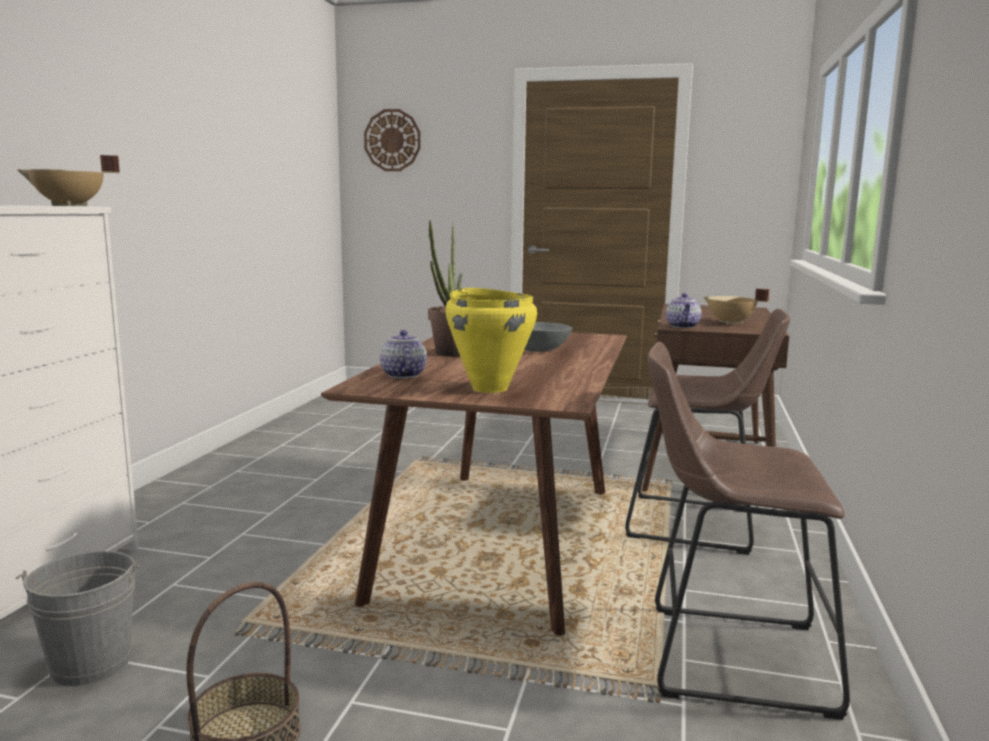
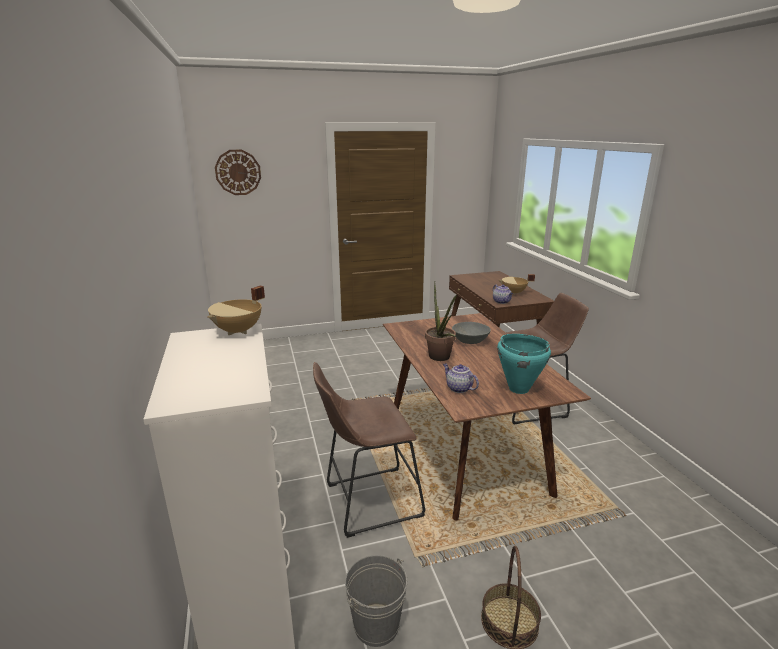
camera: 30 degrees left, 10 degrees up
(490, 388) = (518, 388): yellow cooking pot -> turquoise cooking pot
(725, 656) = (619, 480): brown stool -> brown stool (367, 501)

